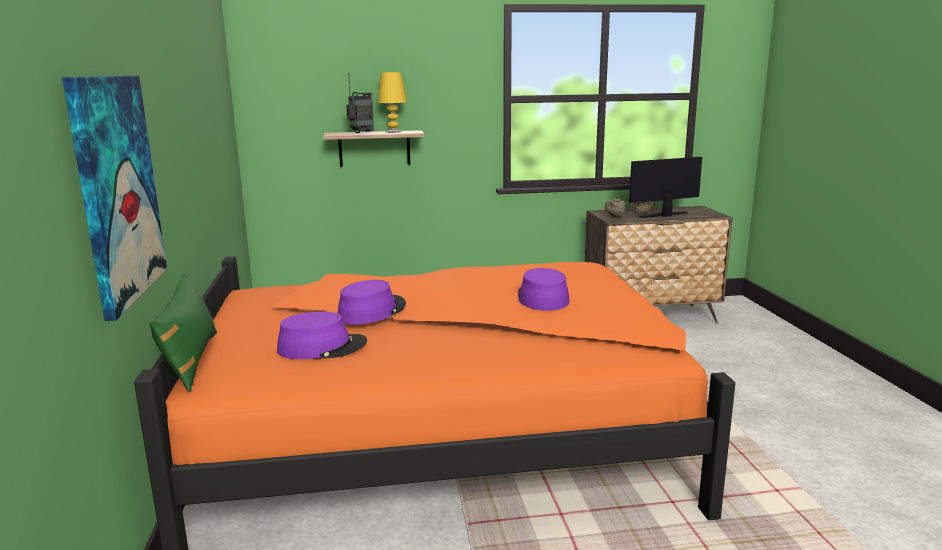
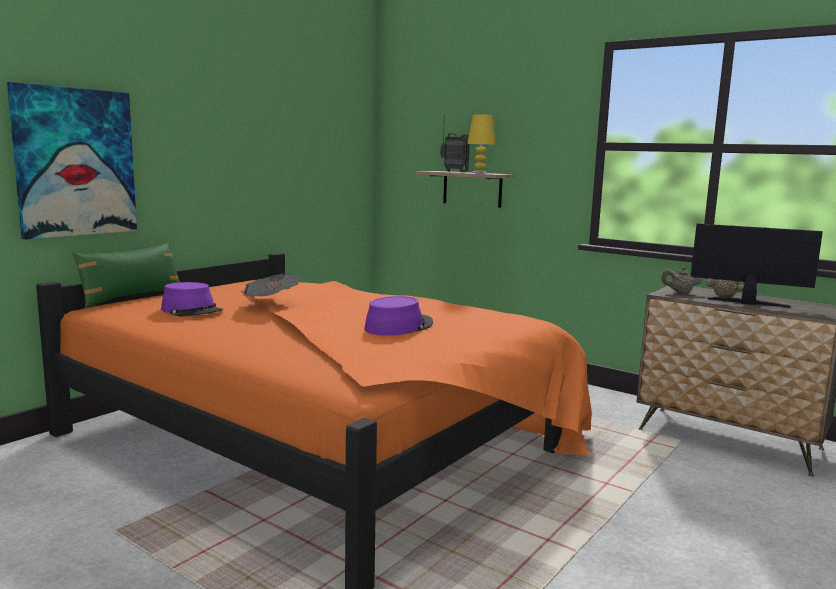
camera: 45 degrees right, 5 degrees down
(371, 311) = (271, 301): purple hat -> newspaper

